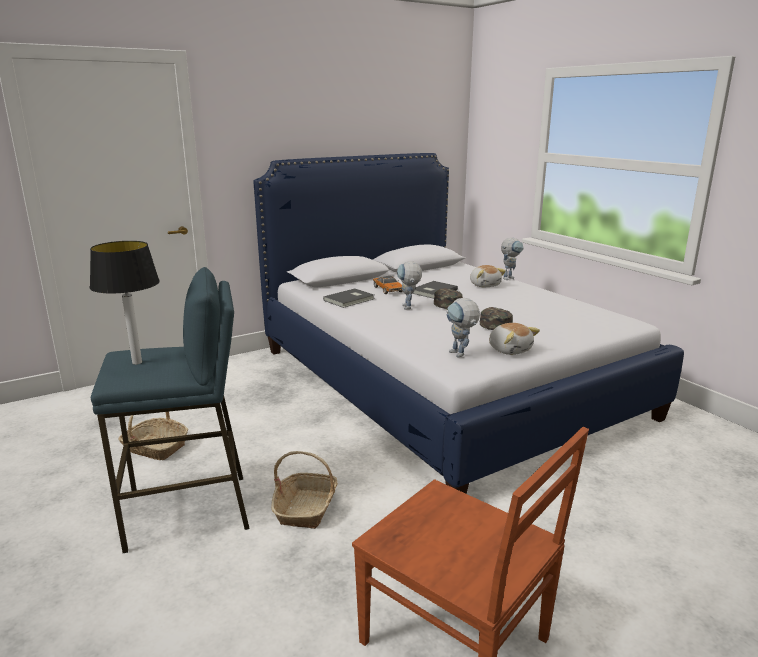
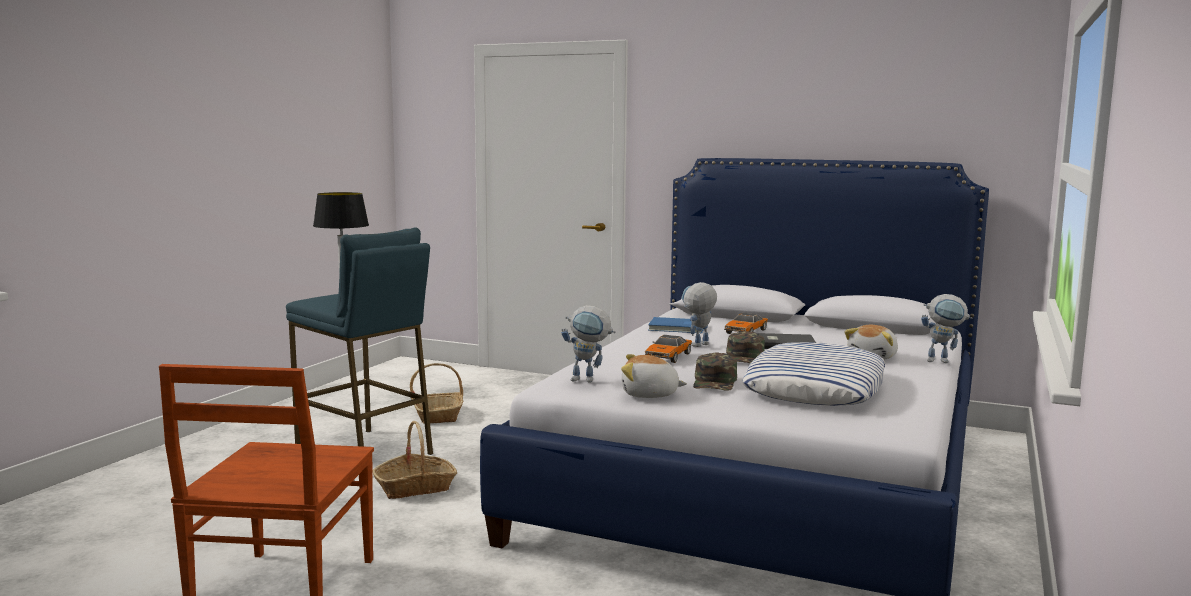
camera: 55 degrees right, 10 degrees down
(350, 299) = (678, 328): grey book -> blue book
(430, 321) = (668, 357): none -> toy car
(461, 355) = (589, 380): toy robot -> toy robot turned 105 degrees counterclockwise
(510, 350) = (649, 395): plush toy -> plush toy turned 75 degrees clockwise
(532, 312) = (815, 387): none -> pillow

